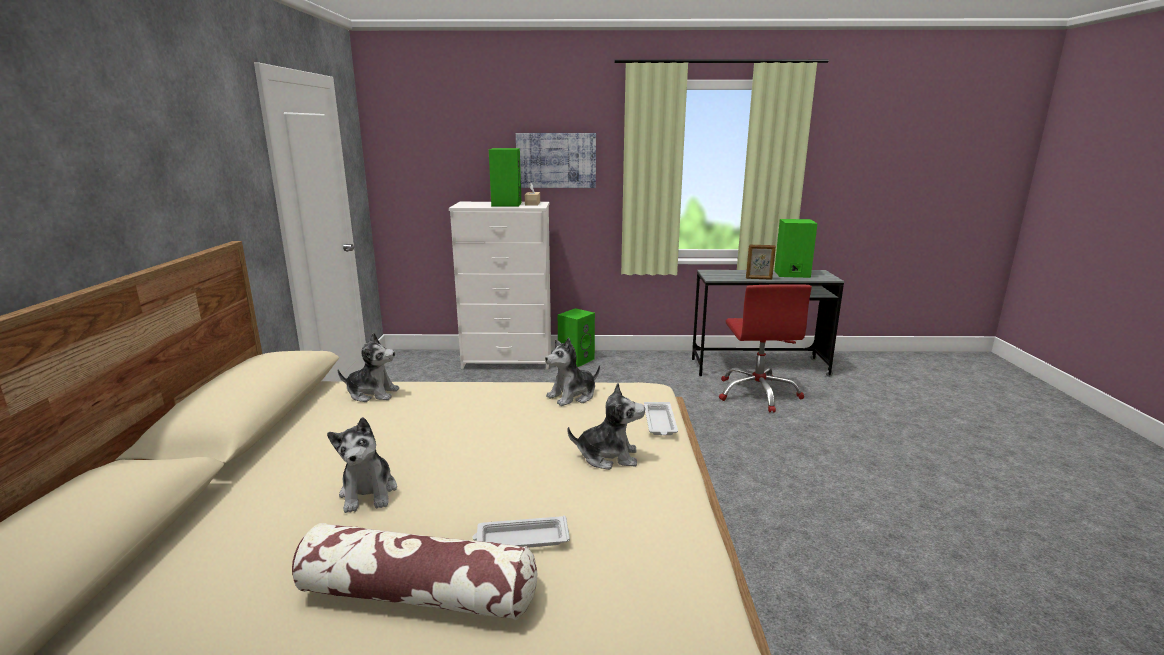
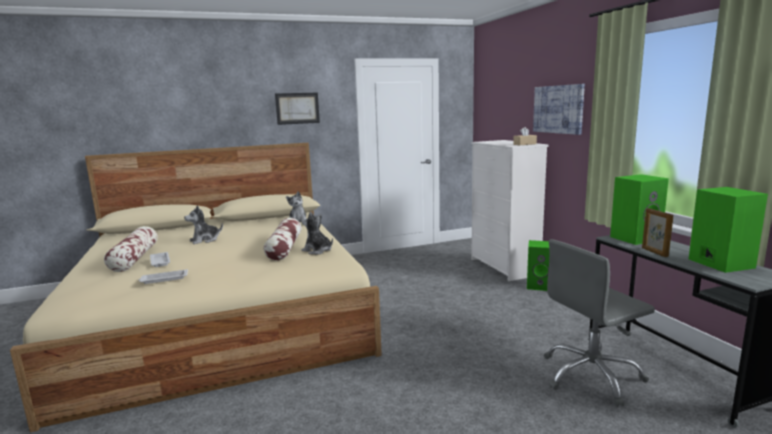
camera: 70 degrees right, 5 degrees down
(201, 166) = (297, 108): none -> picture
(506, 204) = (509, 143): green speaker -> green speaker (635, 238)
(530, 417) = (284, 248): none -> pillow
(608, 456) = (242, 267): plush toy -> none
(660, 423) = (286, 271): white tray -> white tray (163, 279)
(757, 393) = (591, 376): red office chair -> grey office chair

